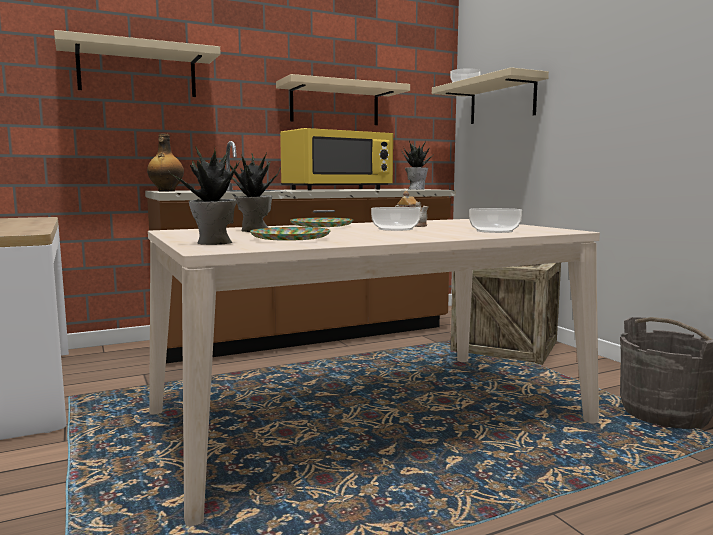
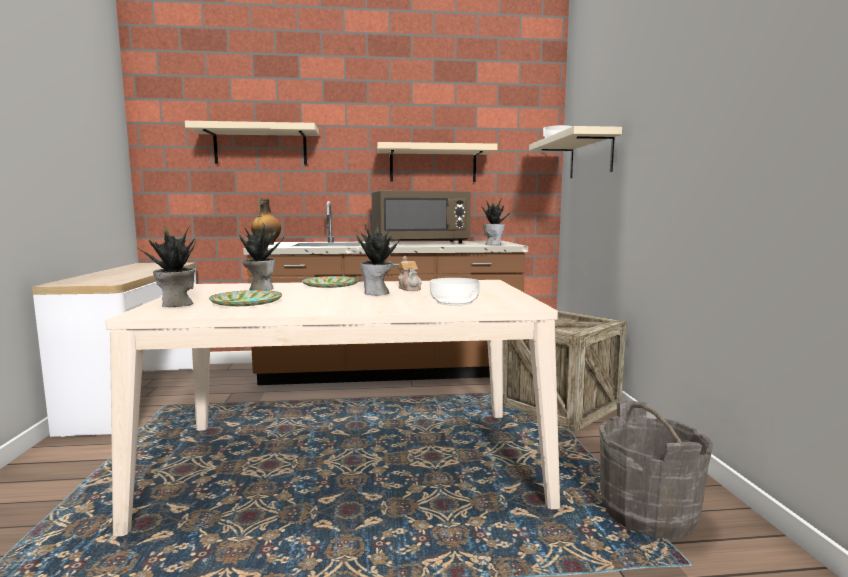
camera: 20 degrees right, 0 degrees up
(337, 189) = (420, 243): yellow microwave -> brown microwave
(395, 229) = (377, 293): bowl -> potted plant

